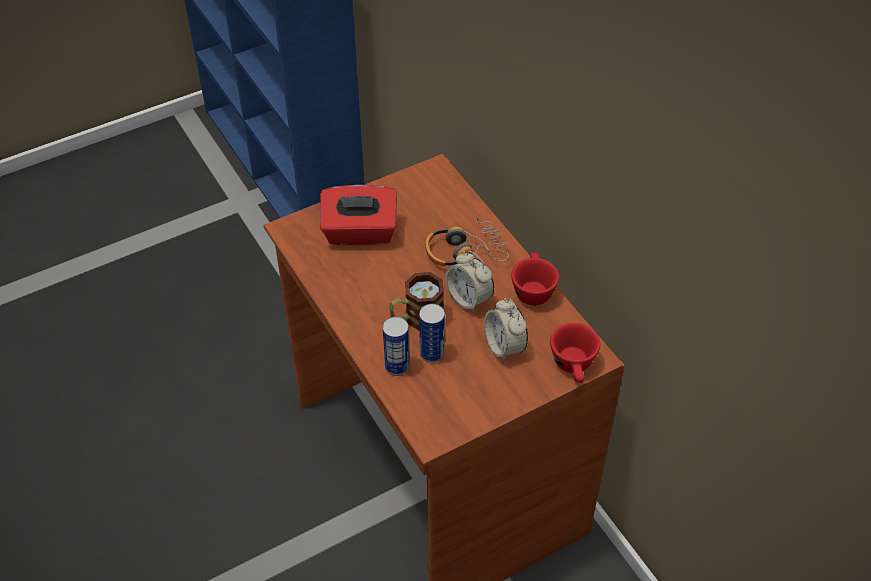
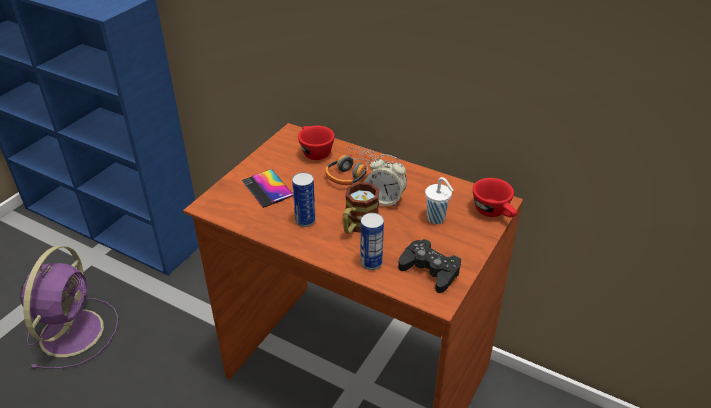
camera: 30 degrees left, 10 degrees down
(183, 282) = (73, 330): none -> purple fan
(360, 233) = (267, 188): red tissue box -> phone
(432, 353) = (389, 244): can -> can (305, 221)
(448, 402) = (430, 270): none -> black game controller
(504, 347) = (436, 219): alarm clock -> white cup
(532, 289) = (423, 178): red cup -> red cup (314, 151)

